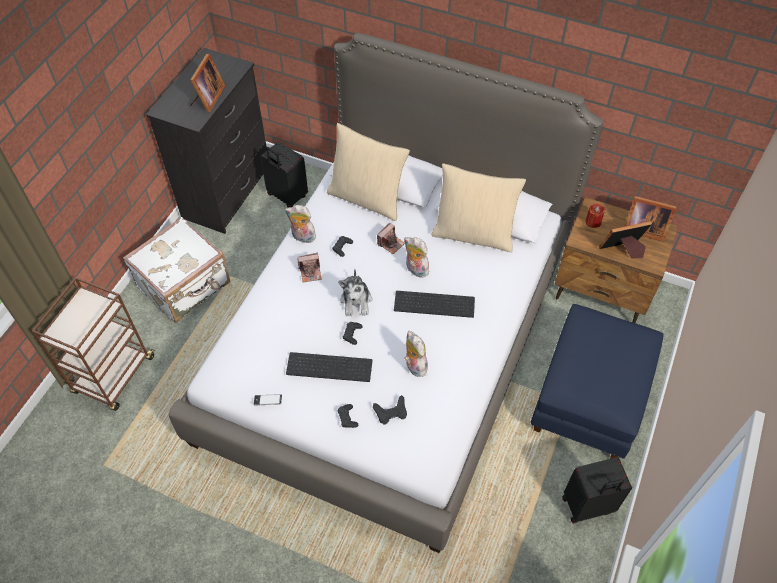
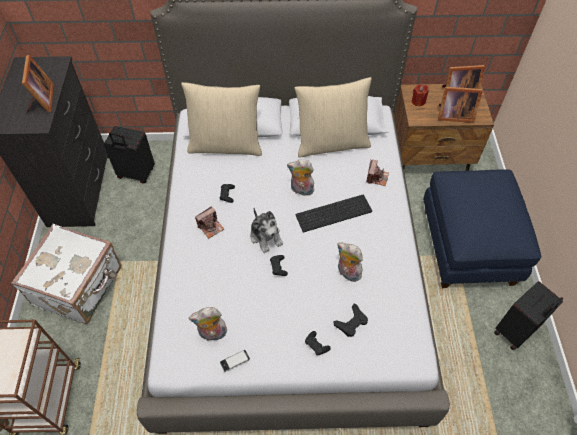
camera: 25 degrees left, 0 degrees up
(302, 237) = (186, 199): plush toy -> plush toy (212, 334)
(330, 366) = (275, 303): keyboard -> none
(390, 243) = (267, 176): camera -> camera (376, 177)
(623, 250) = (453, 115): picture frame -> picture frame turned 135 degrees counterclockwise

